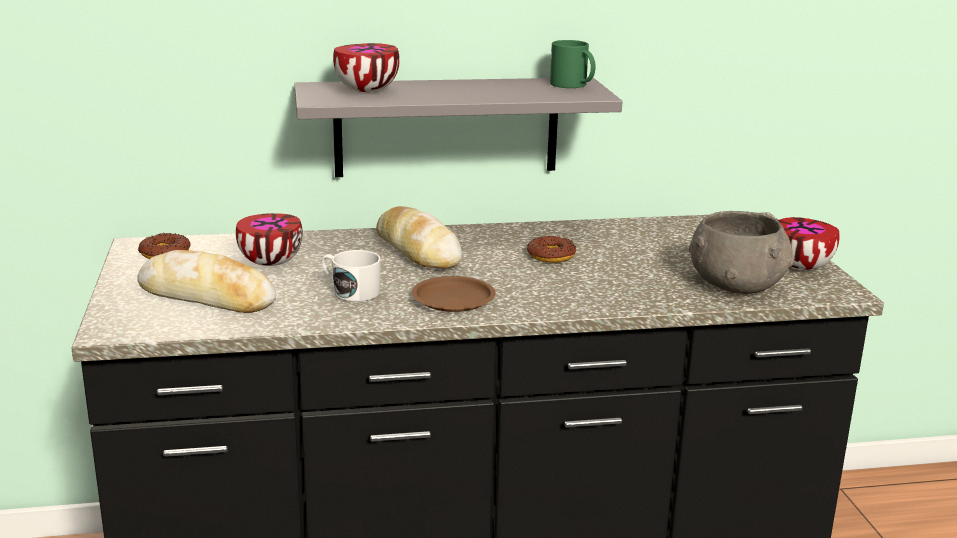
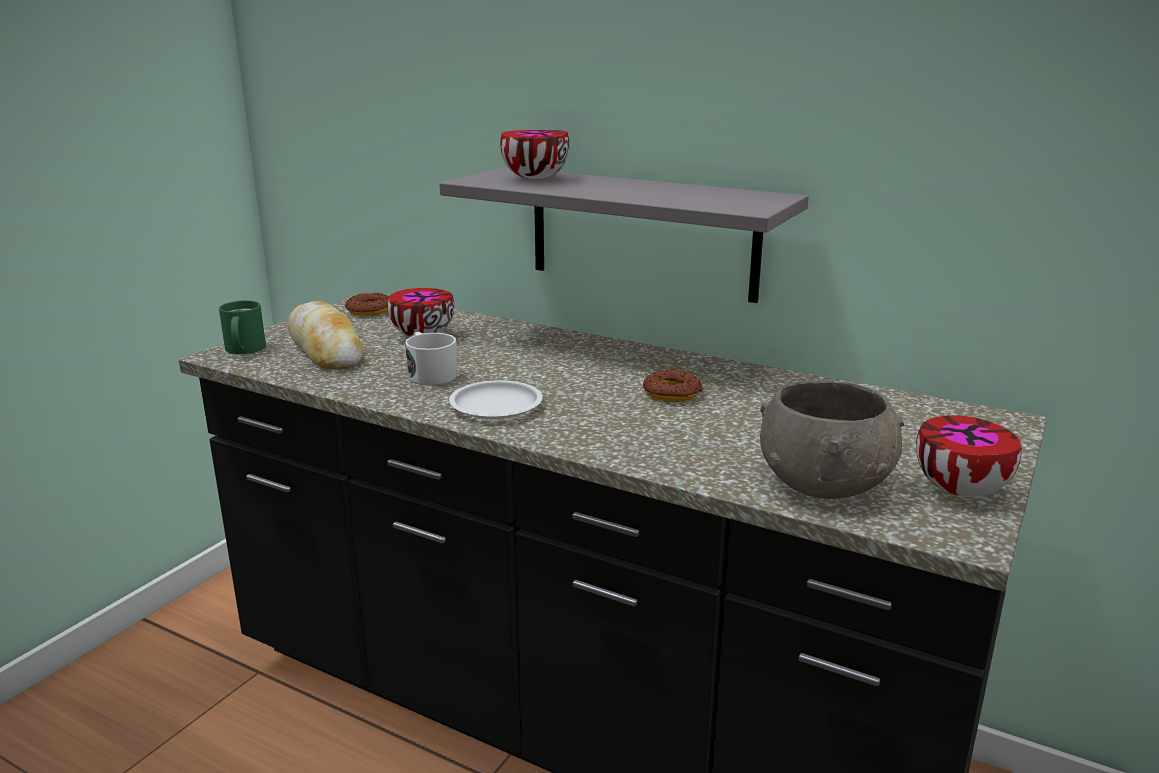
camera: 40 degrees right, 0 degrees up
(417, 250) = (556, 356): bread -> none
(453, 300) = (496, 406): brown plate -> white plate
(570, 85) = (752, 198): green mug -> green mug (243, 349)

